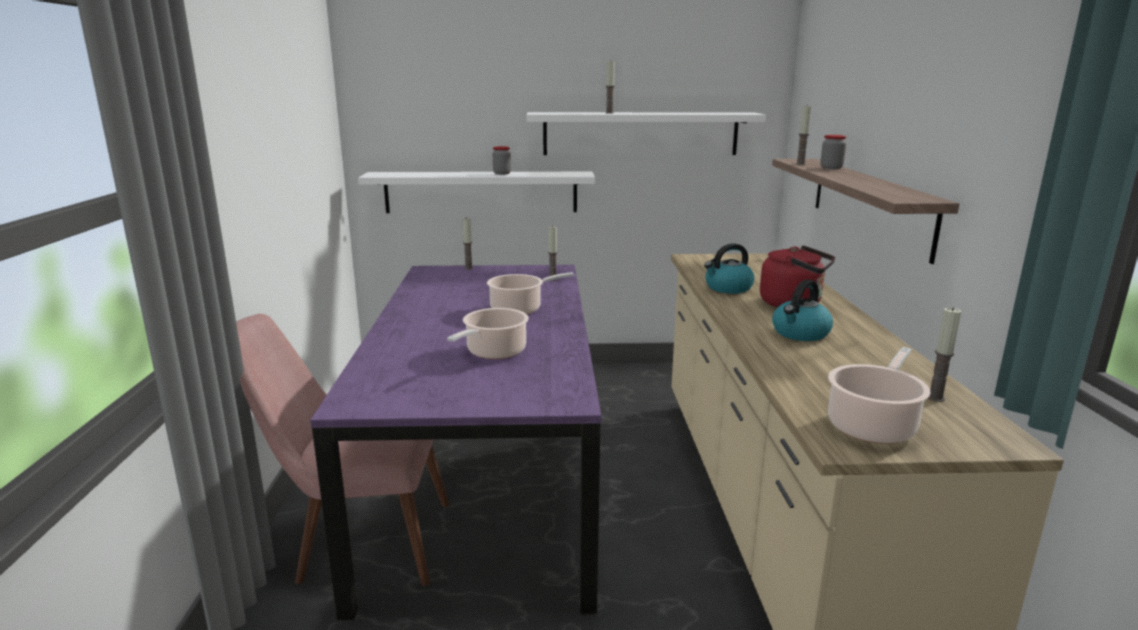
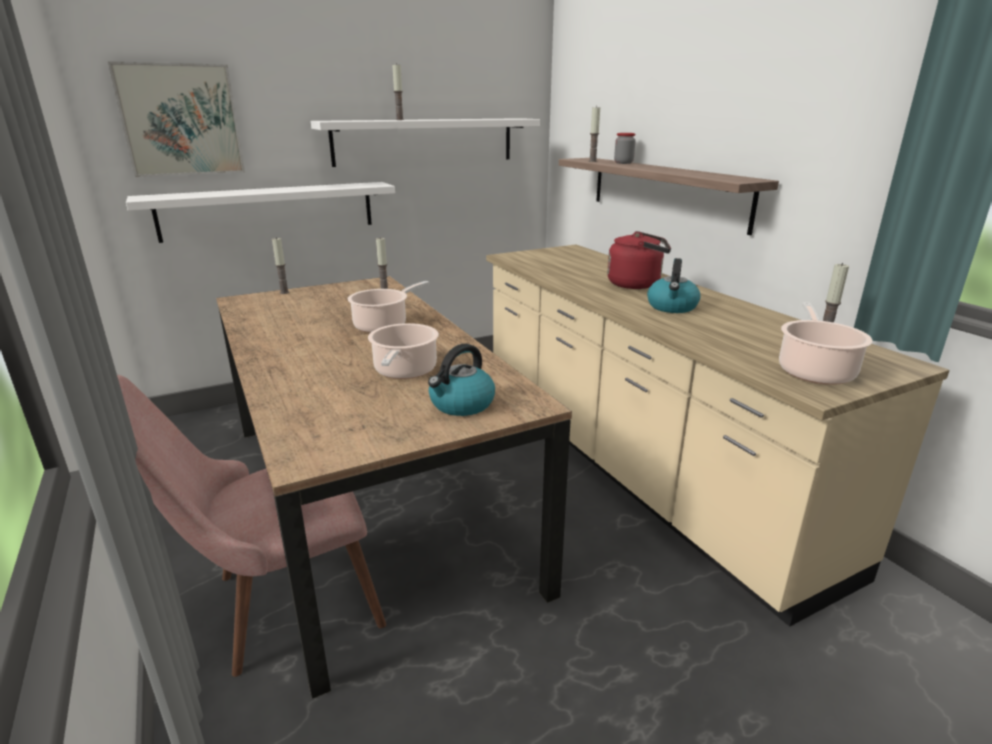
camera: 25 degrees left, 5 degrees up
(416, 110) = (181, 120): none -> picture
(487, 475) = (371, 499): purple dining table -> brown dining table
(502, 173) = (294, 188): jar -> none
(728, 288) = (570, 278): kettle -> kettle (461, 404)

